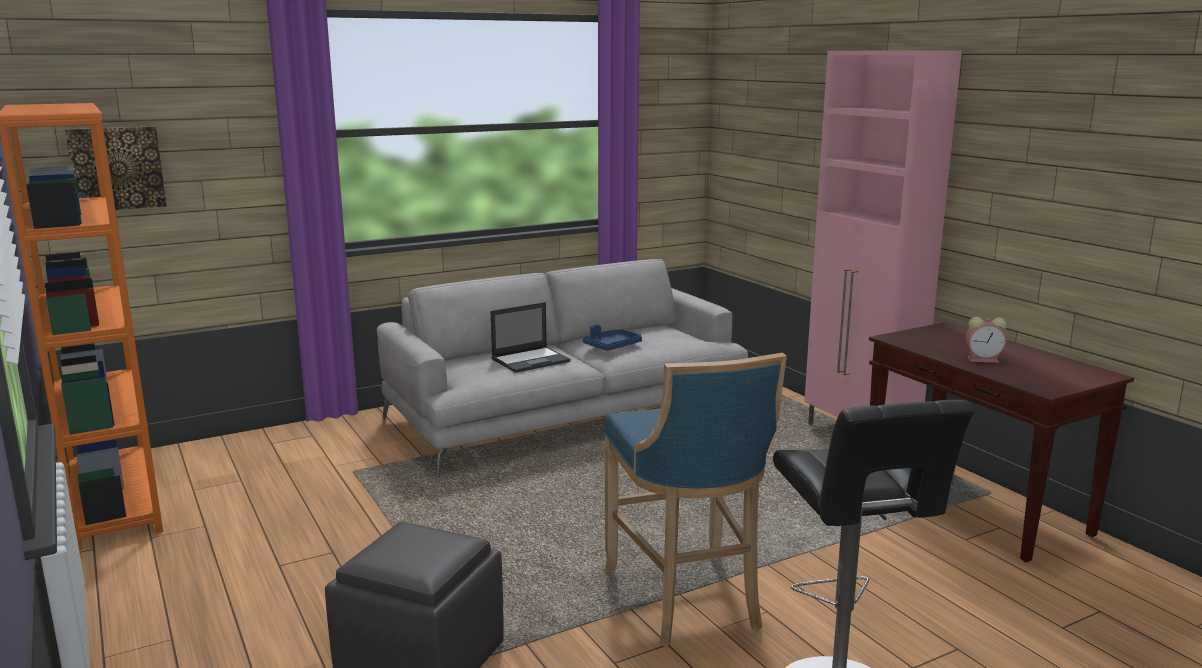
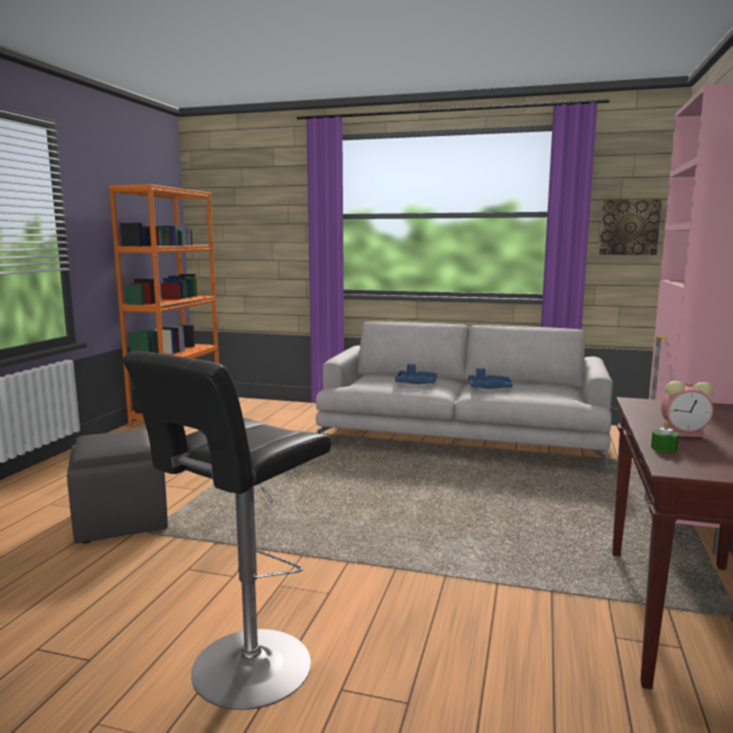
camera: 45 degrees right, 5 degrees down
(117, 168) = (230, 232): picture -> picture (629, 227)
(531, 360) = (416, 383): laptop -> blue tray
(687, 601) = (296, 561): blue stool -> none
(984, 359) = (685, 433): alarm clock -> alarm clock turned 45 degrees counterclockwise
(1005, 376) = (664, 448): none -> green candle

